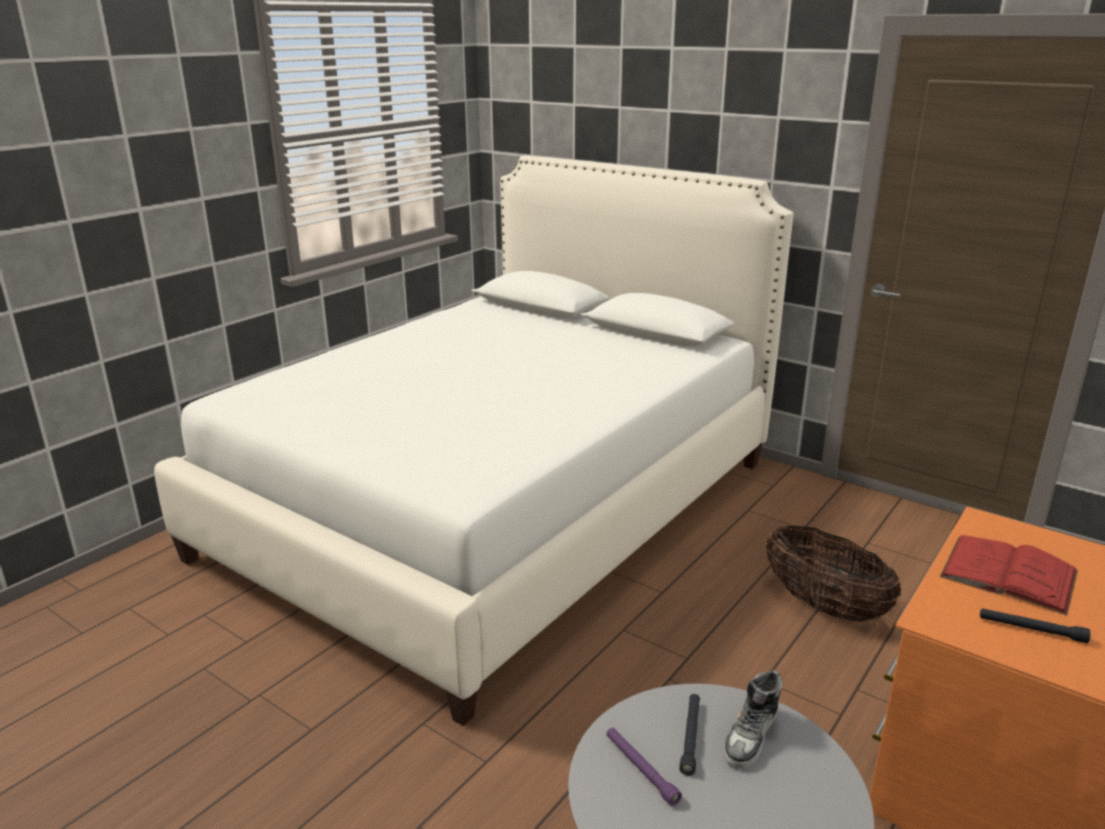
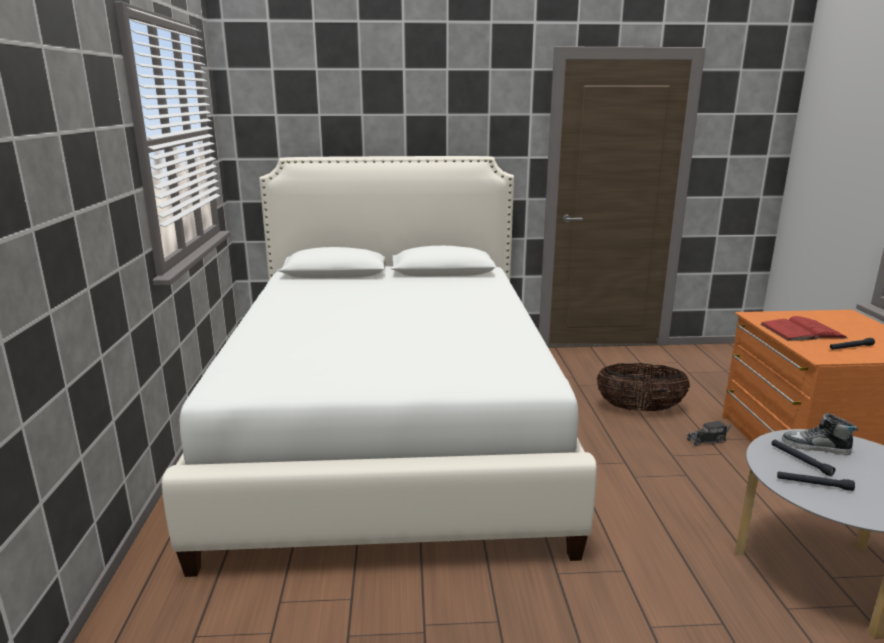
camera: 40 degrees left, 5 degrees down
(641, 769) = (813, 484): purple flashlight -> black flashlight
(751, 736) = (815, 447): shoe -> shoe turned 120 degrees clockwise
(852, 688) = (707, 440): none -> toy truck

